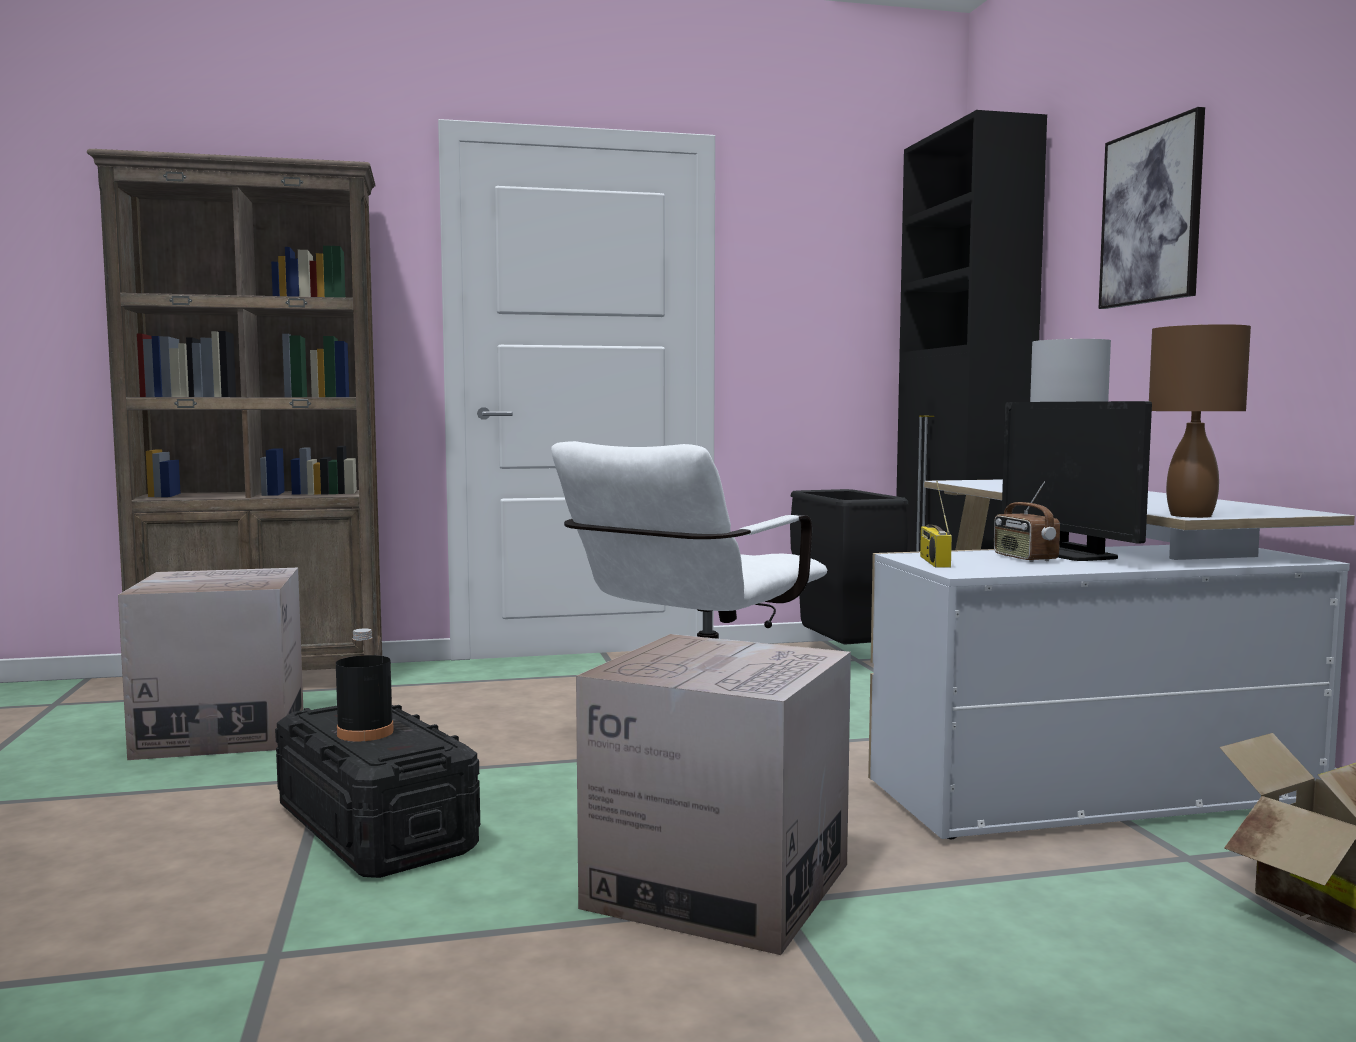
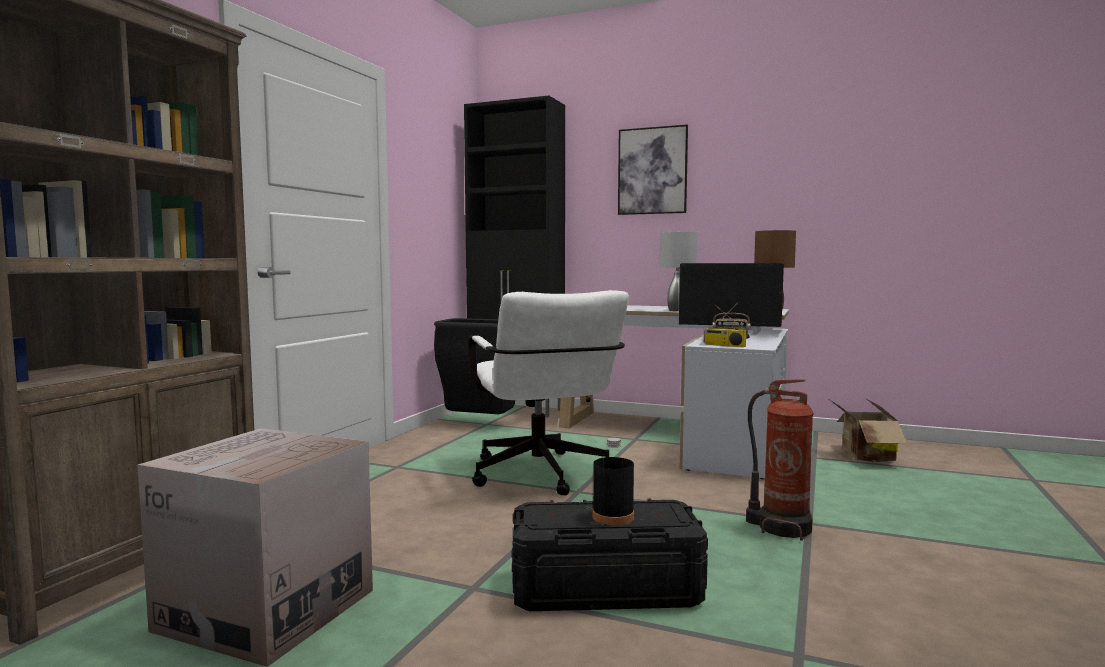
camera: 55 degrees left, 0 degrees up
(719, 886) = (782, 528): cardboard box -> fire extinguisher

